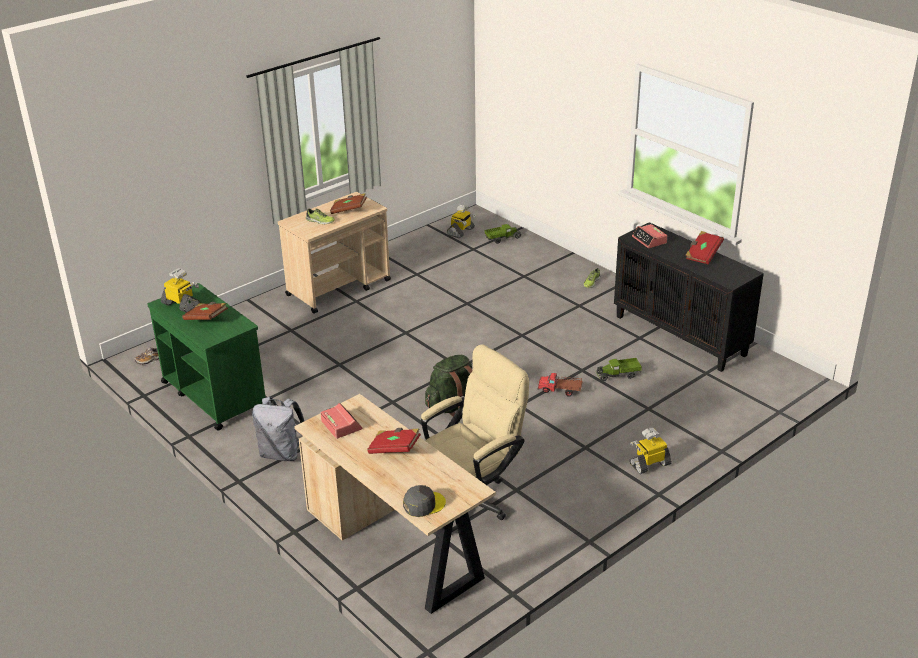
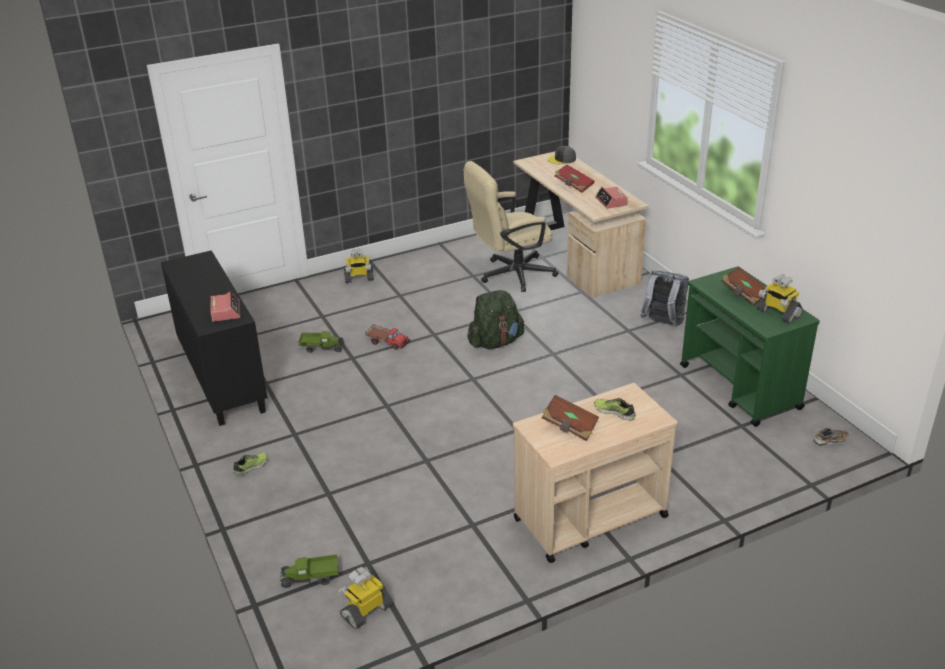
camera: 165 degrees left, 0 degrees up
(703, 255) = (192, 287): red book -> none

